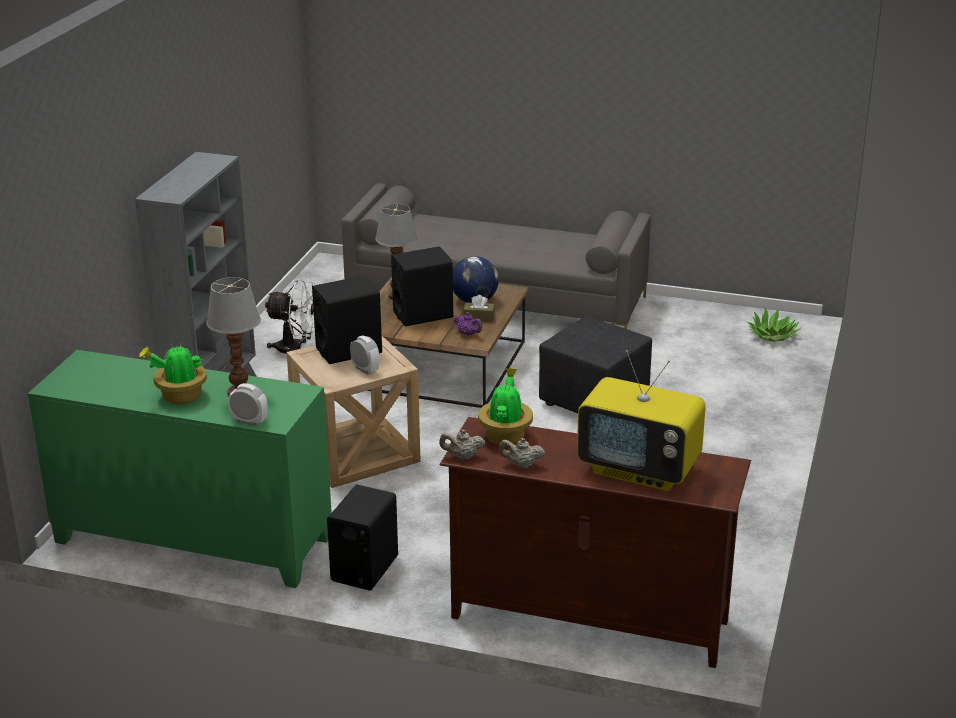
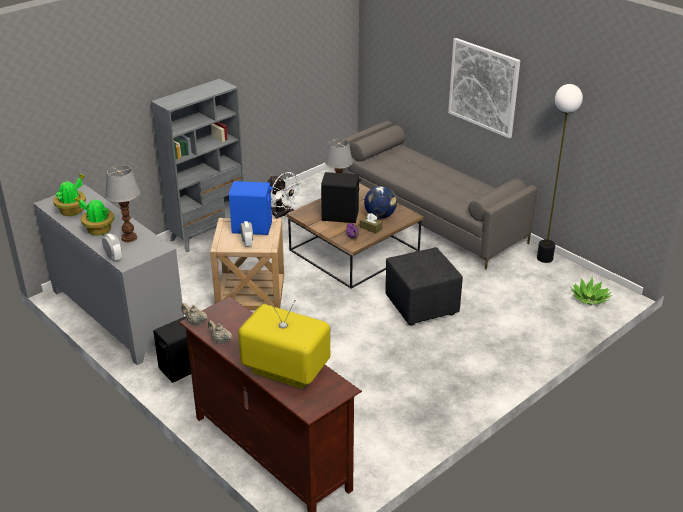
camera: 30 degrees right, 5 degrees up
(192, 540) = (116, 315): green cabinet -> grey cabinet
(349, 350) = (252, 227): black speaker -> blue speaker
(505, 435) = (234, 317): potted plant -> potted plant (73, 211)
(544, 96) = (483, 87): none -> picture
(640, 470) = (284, 371): television -> television turned 150 degrees clockwise
(680, 307) = (545, 258): none -> floor lamp

